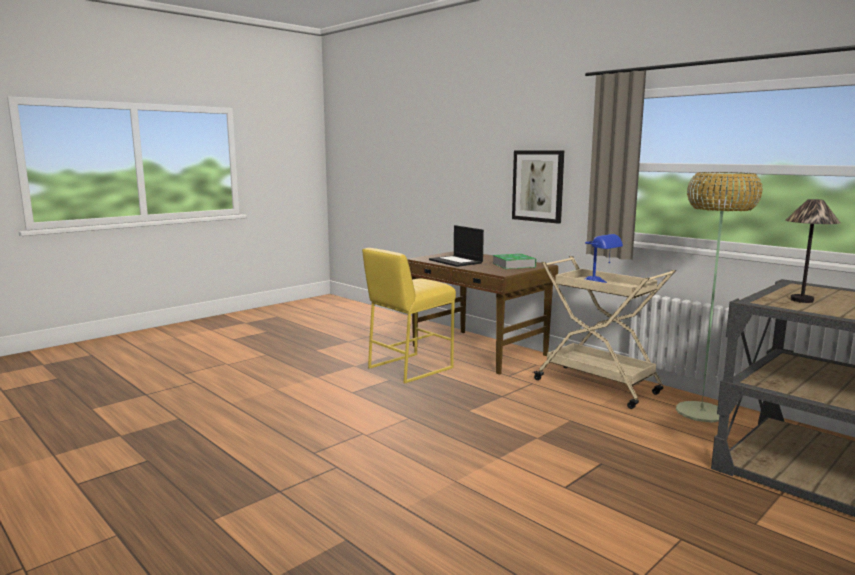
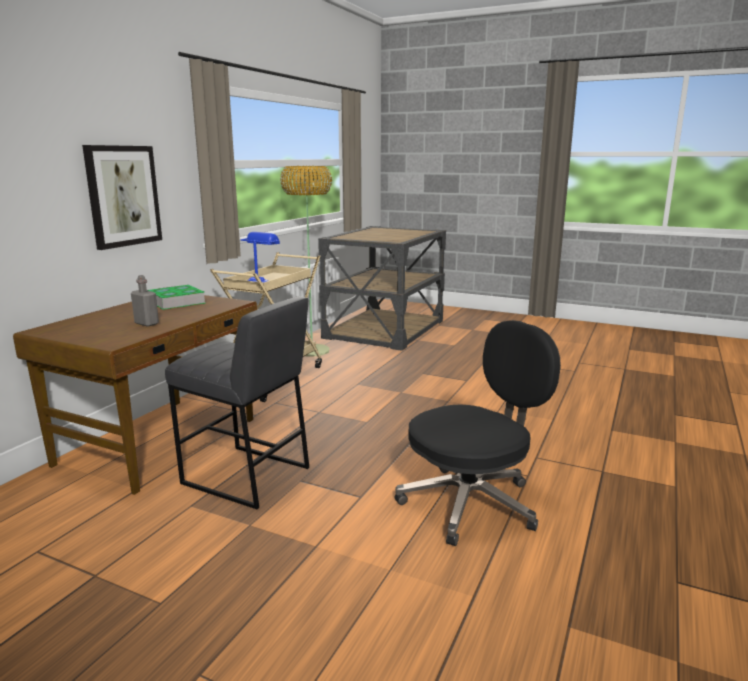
camera: 110 degrees left, 5 degrees up
(305, 422) = (471, 503): none -> black office chair
(409, 368) = (247, 476): yellow stool -> grey stool
(456, 261) = (146, 323): laptop -> grey bottle
(801, 300) = (381, 238): table lamp -> none

